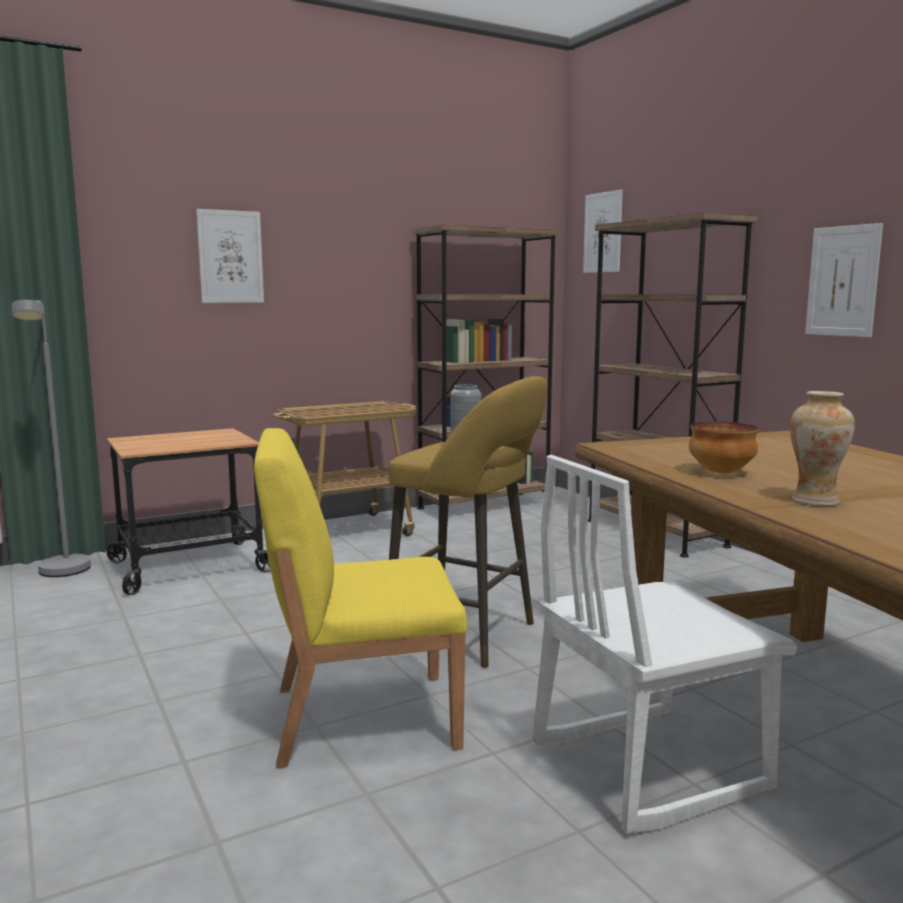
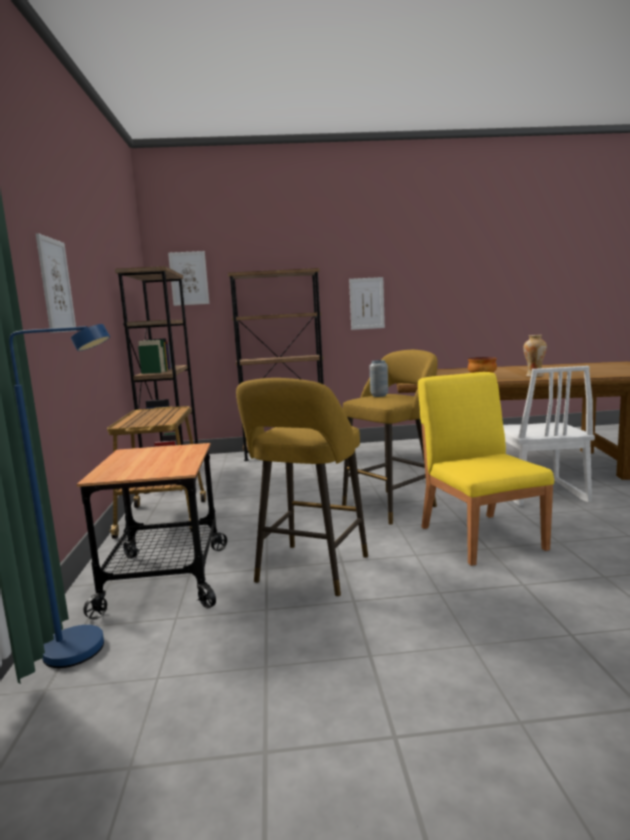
camera: 65 degrees left, 0 degrees up
(62, 573) = (89, 650): grey floor lamp -> blue floor lamp
(214, 621) = (310, 572): none -> yellow stool
(361, 716) = (481, 537): yellow chair -> yellow chair turned 150 degrees clockwise

